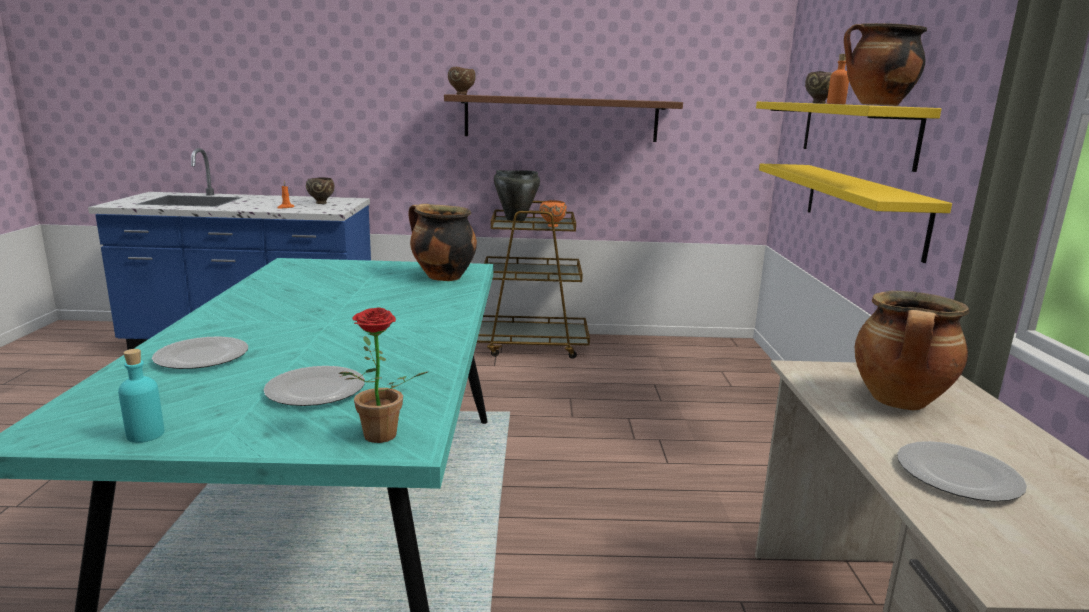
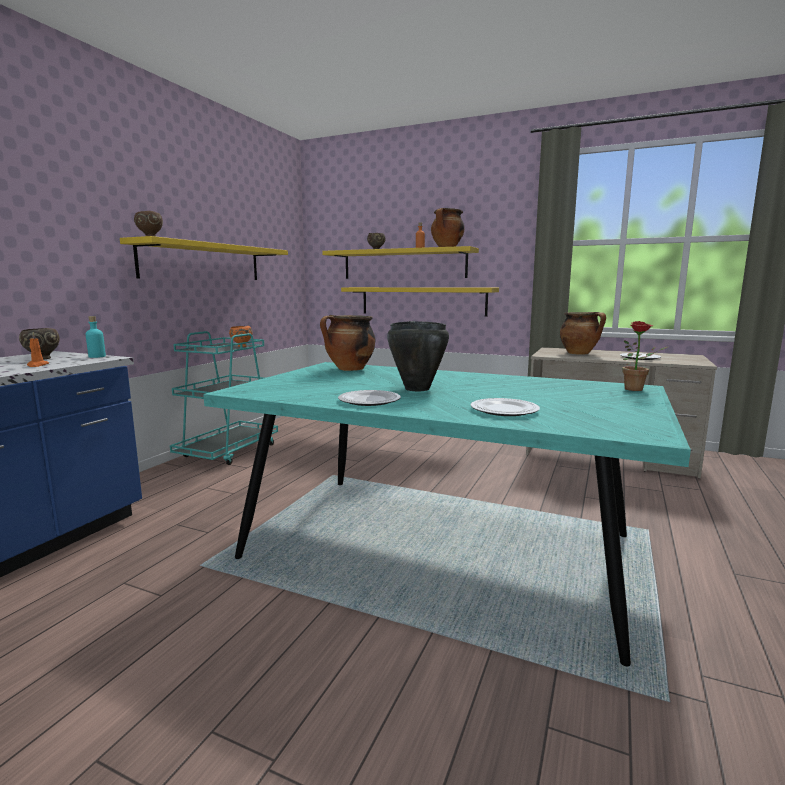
camera: 65 degrees left, 5 degrees down
(145, 434) = (645, 417): turquoise bottle -> turquoise bottle (97, 356)
(315, 390) = (573, 394): plate -> plate (370, 400)
(515, 220) = (201, 348): black cooking pot -> black cooking pot (416, 389)
(530, 345) = (228, 451): brown cart -> turquoise cart
(561, 118) = (203, 262): brown shelf -> yellow shelf

